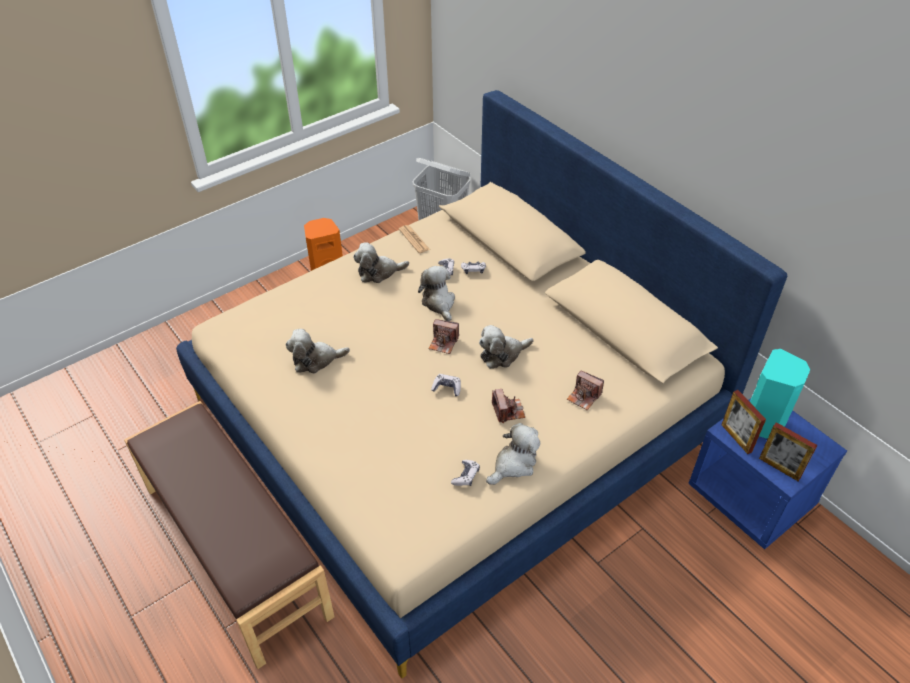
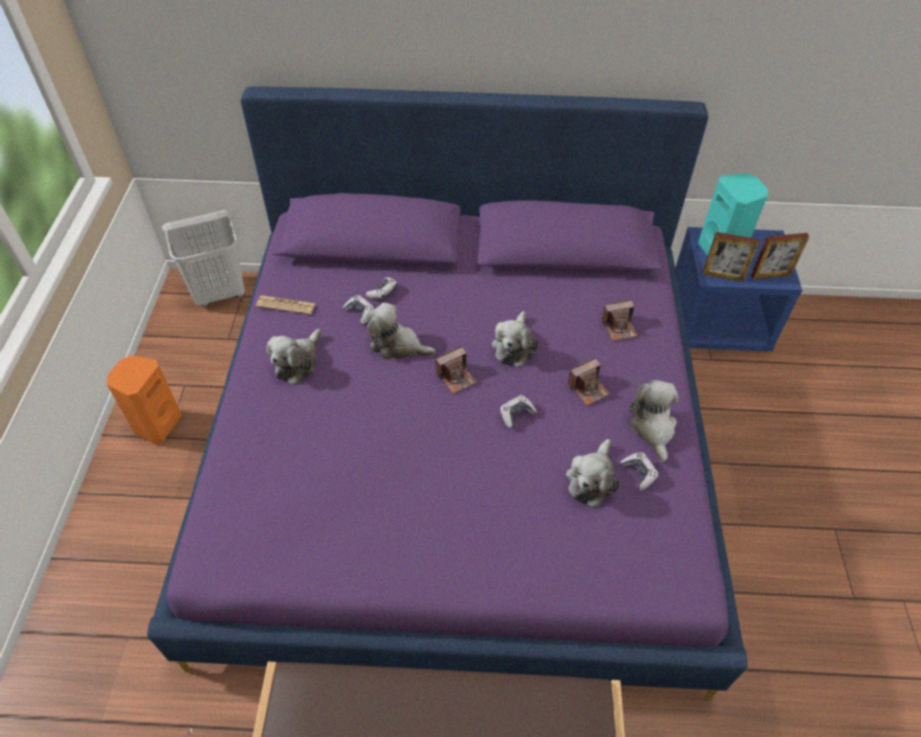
camera: 50 degrees left, 5 degrees up
(315, 360) = (365, 498): plush toy -> plush toy (591, 479)
(455, 417) = (459, 449): beige bed -> purple bed
(508, 411) = (588, 389): camera -> camera turned 120 degrees clockwise

